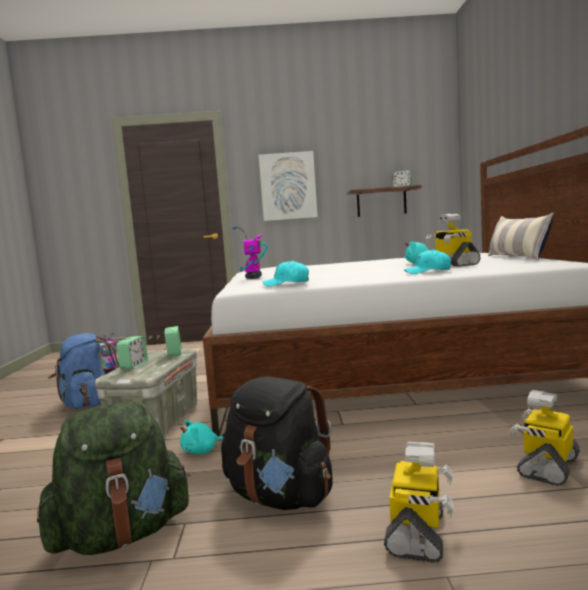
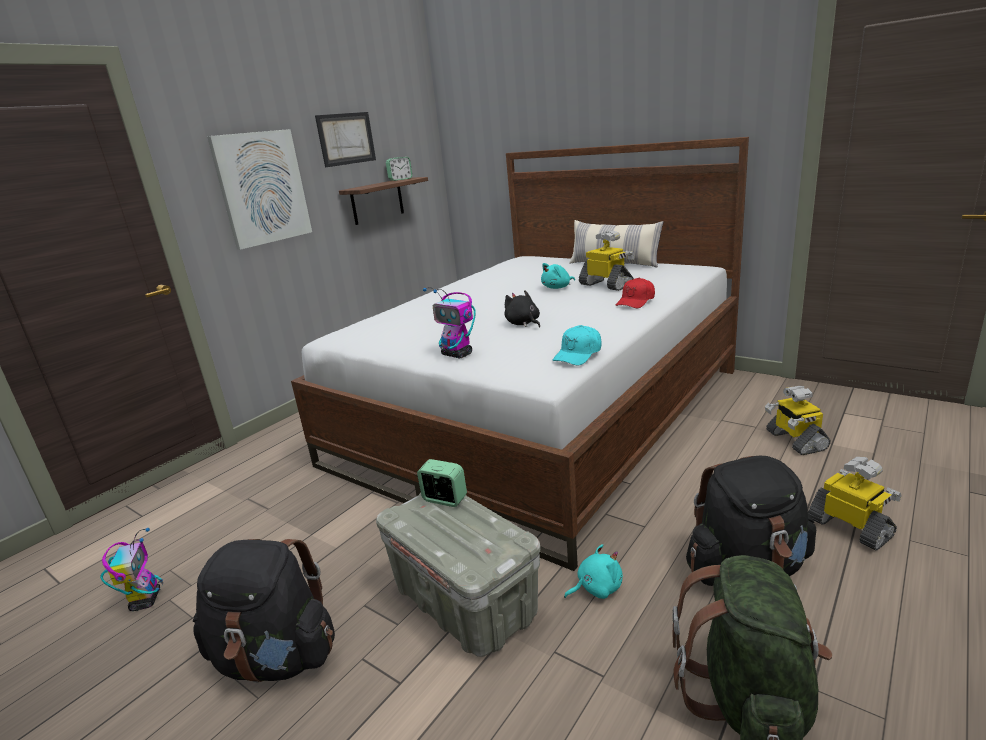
camera: 50 degrees left, 15 degrees up
(87, 404) = (277, 657): blue backpack -> black backpack
(134, 366) = (456, 542): alarm clock -> none
(202, 451) = (596, 588): turquoise plush toy -> turquoise plush toy turned 120 degrees counterclockwise
(329, 273) = (523, 324): none -> black plush toy
(360, 157) = (346, 139): none -> picture
(428, 272) = (636, 302): turquoise cap -> red cap
(452, 264) = (607, 285): toy robot -> toy robot turned 150 degrees counterclockwise

